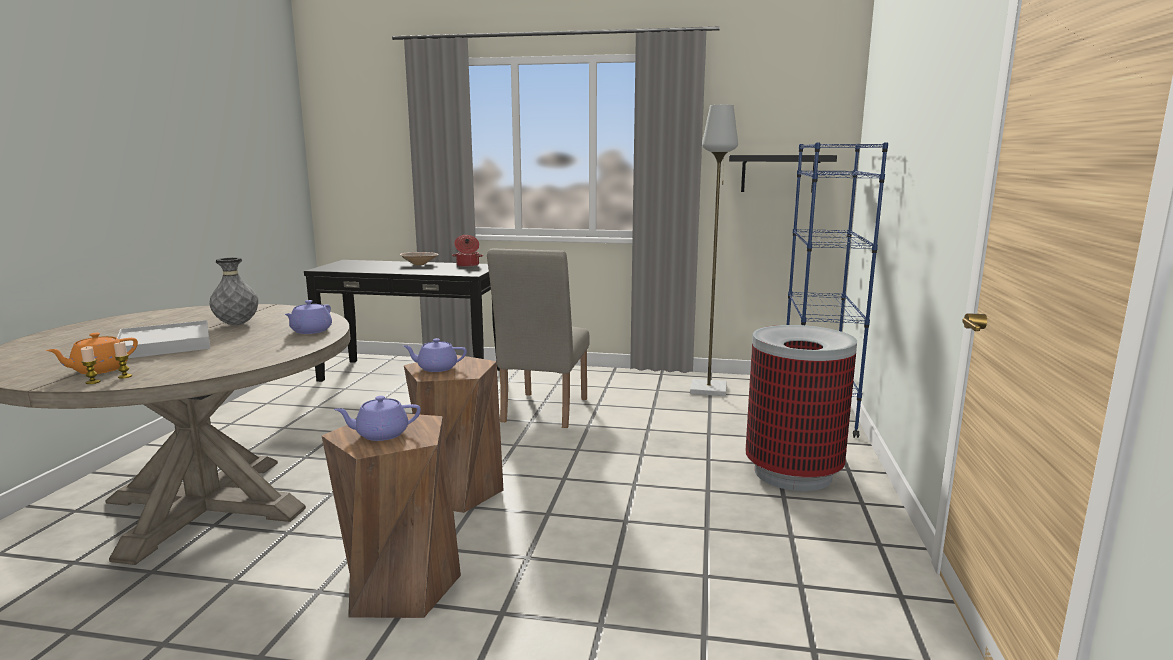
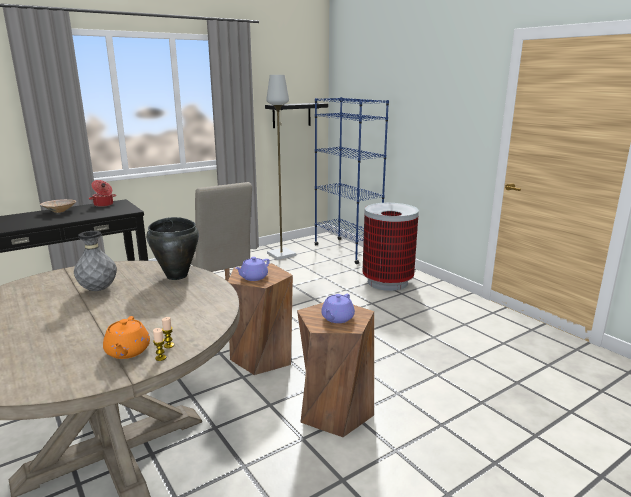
camera: 45 degrees left, 5 degrees up
(165, 344) = (100, 319): white tray -> none
(310, 331) = (177, 276): purple teapot -> black cooking pot

